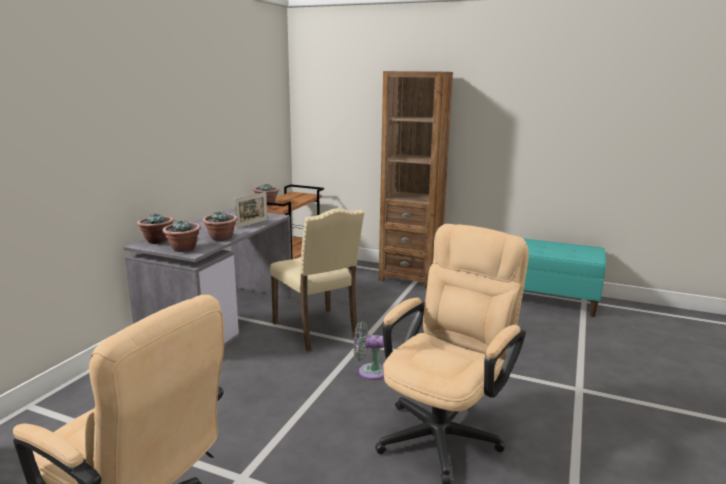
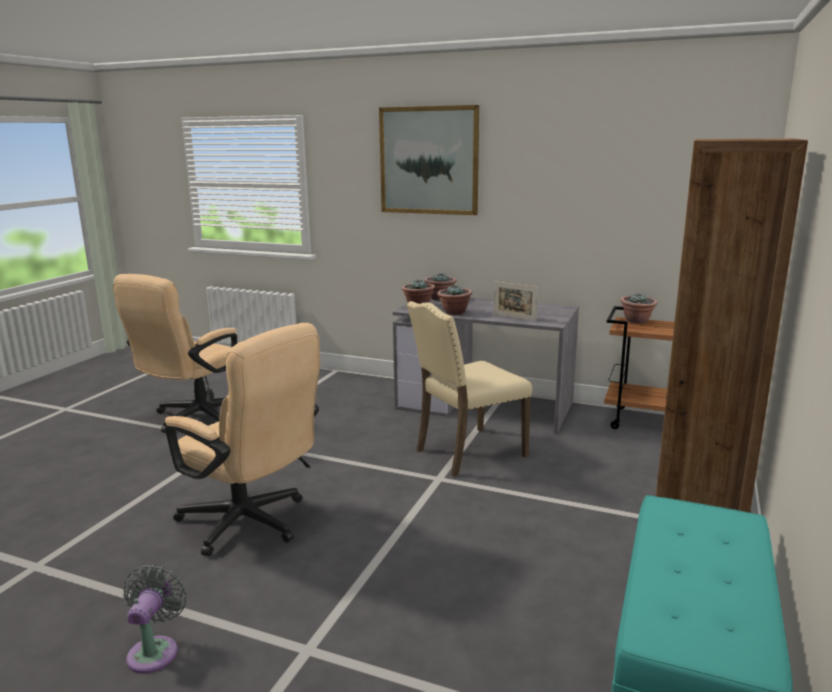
camera: 90 degrees right, 0 degrees up
(105, 92) = (429, 161): none -> picture
(369, 371) = (371, 484): grey fan -> grey fan (155, 650)

